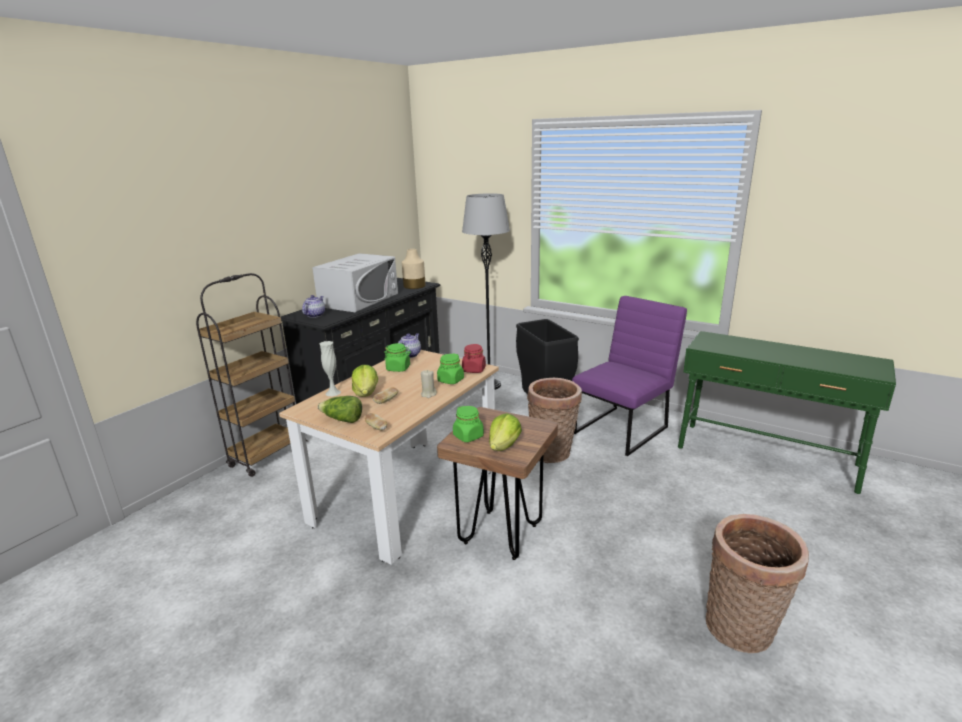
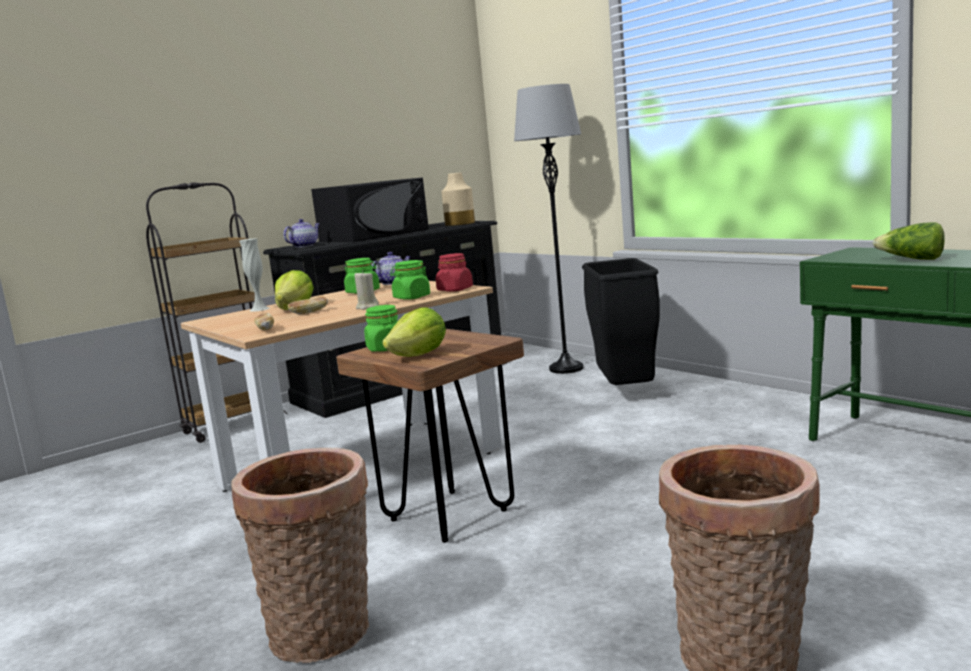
camera: 20 degrees right, 10 degrees down
(342, 420) = (237, 325): lettuce -> lettuce (911, 259)
(359, 300) = (374, 235): white microwave -> black microwave
(553, 453) = (598, 437): basket -> basket (325, 635)
(623, 429) = (731, 417): purple chair -> none

